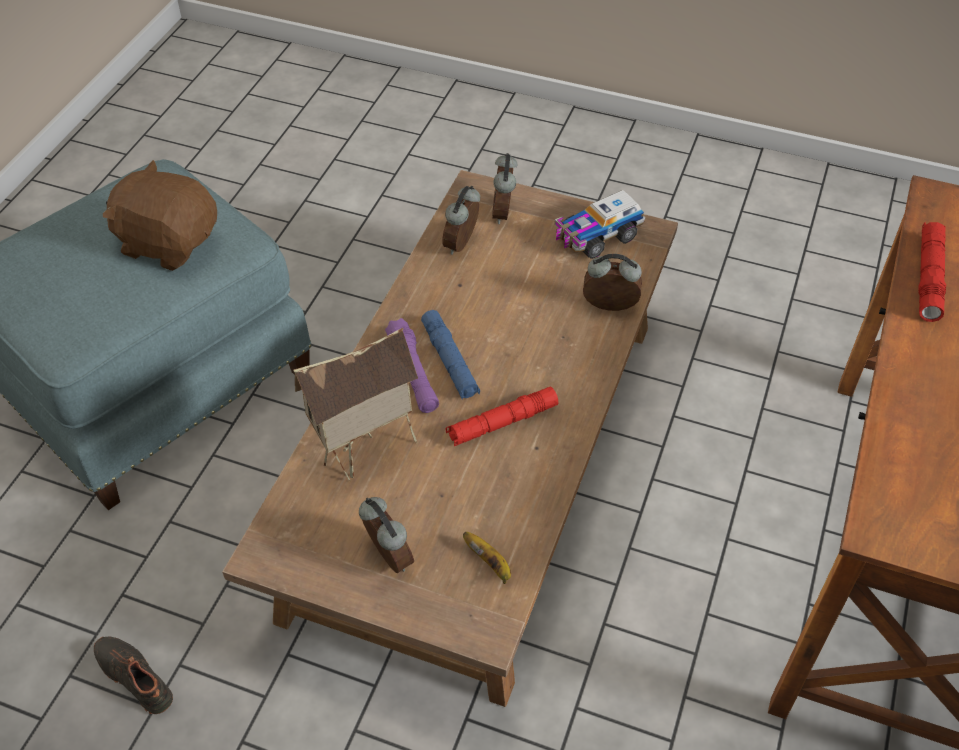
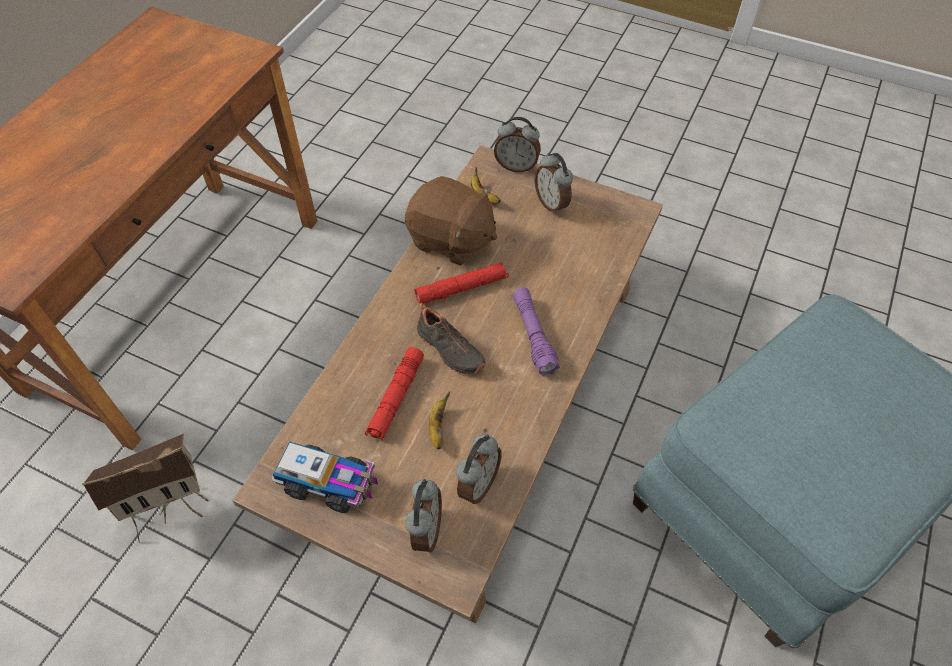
camera: 175 degrees left, 5 degrees up
(137, 676) = (713, 266): black shoe -> black shoe (449, 350)
(169, 242) = (793, 426): brown plush toy -> brown plush toy (451, 240)
(367, 453) = (569, 272): toy house -> toy house (172, 508)
(450, 361) = (500, 345): blue flashlight -> none
(506, 283) = (438, 427): none -> banana
(596, 237) = (329, 483): toy truck -> toy truck turned 45 degrees clockwise
(609, 308) = (343, 390): alarm clock -> alarm clock (516, 166)
(929, 277) = (90, 202): red flashlight -> red flashlight (396, 398)

